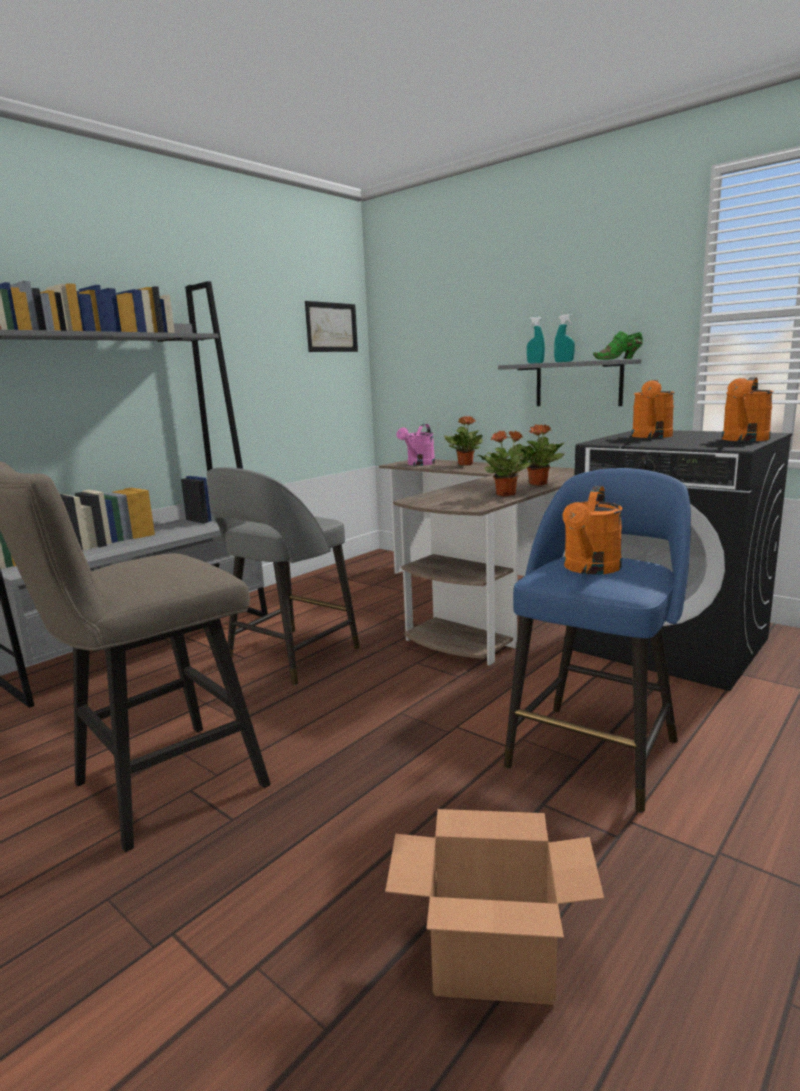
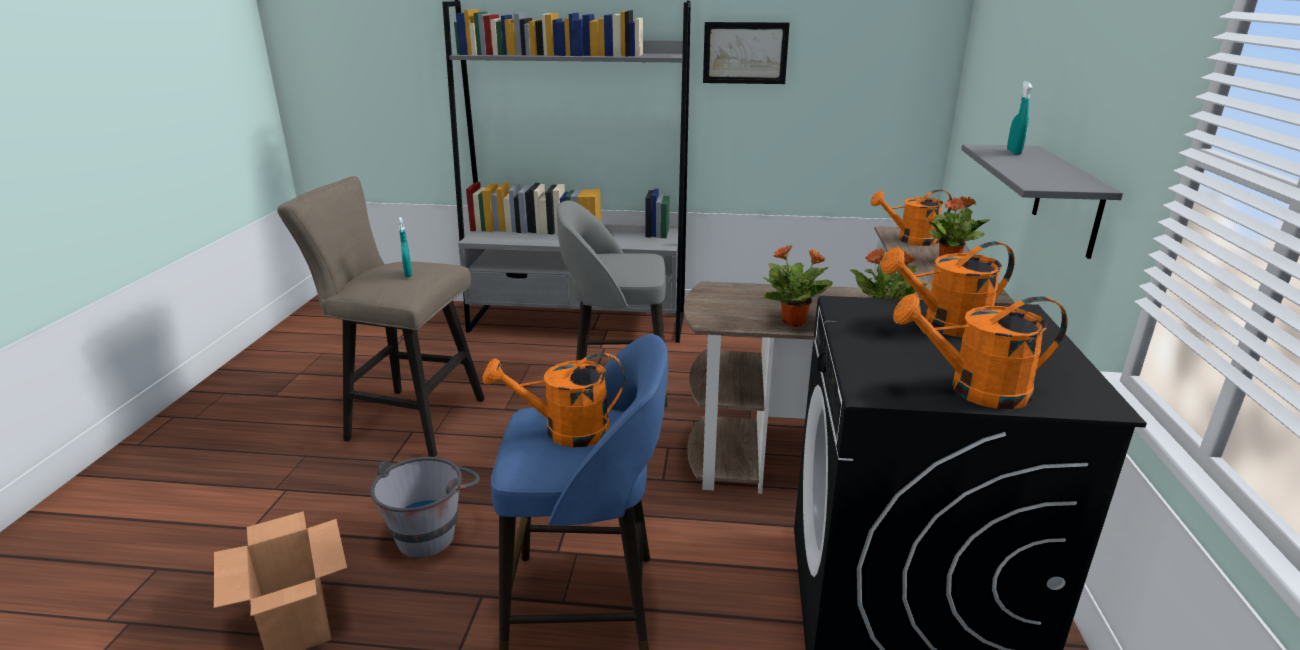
camera: 55 degrees right, 10 degrees up
(331, 327) = (895, 39): picture -> picture (745, 53)
(408, 814) = (432, 531): none -> grey bucket
(418, 464) = (910, 240): pink watering can -> orange watering can
(564, 362) = (1043, 162): turquoise spray bottle -> turquoise spray bottle (408, 274)
(619, 359) = (1073, 185): green shoe -> none

